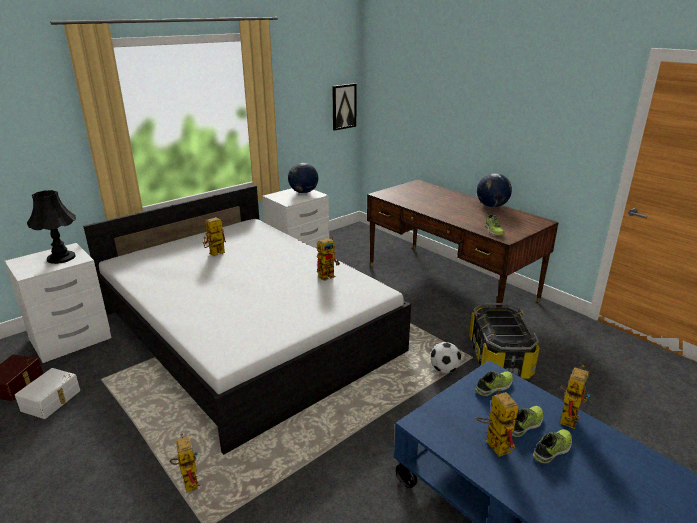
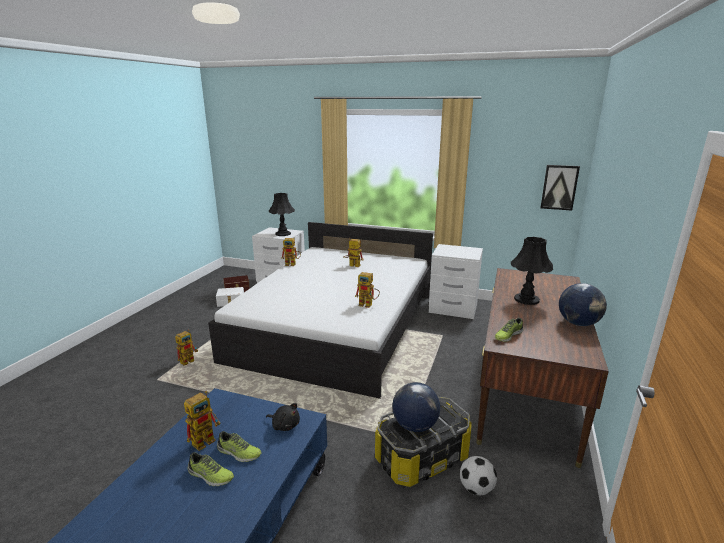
camera: 60 degrees right, 5 degrees down
(303, 192) = (468, 252): globe -> globe (414, 426)
(440, 206) = (527, 299): none -> black table lamp
(444, 369) = (371, 426): football -> football (476, 489)
(494, 387) = (285, 425): shoe -> black plush toy
(568, 416) = (265, 479): toy robot -> toy robot (293, 264)

